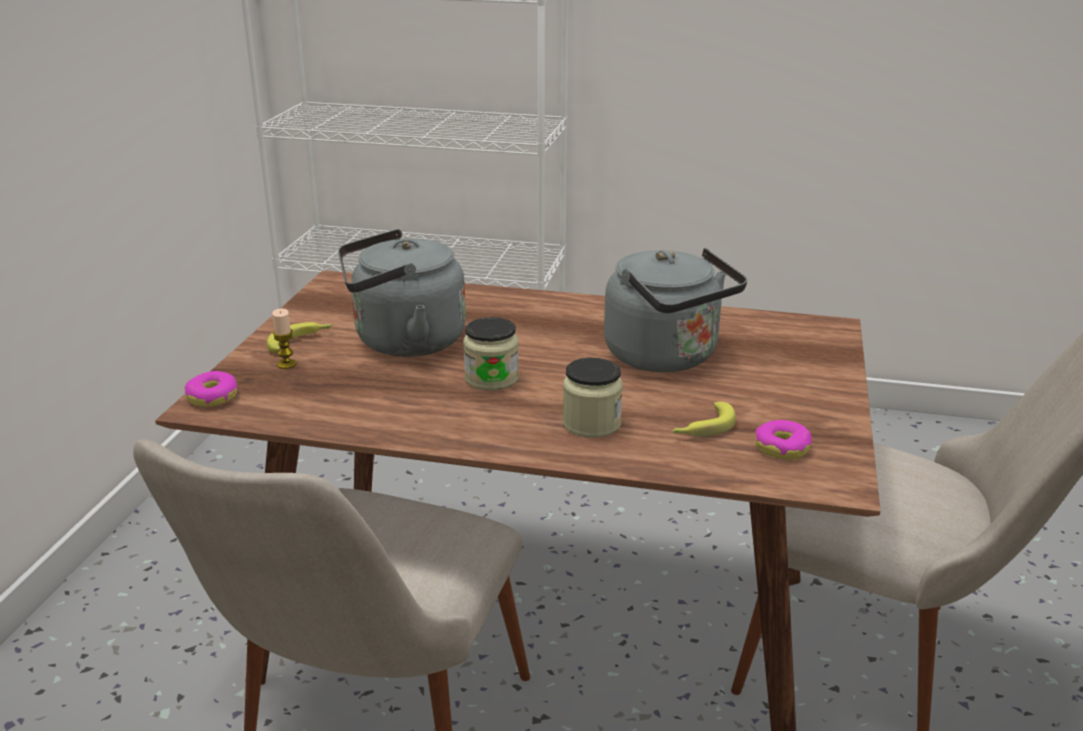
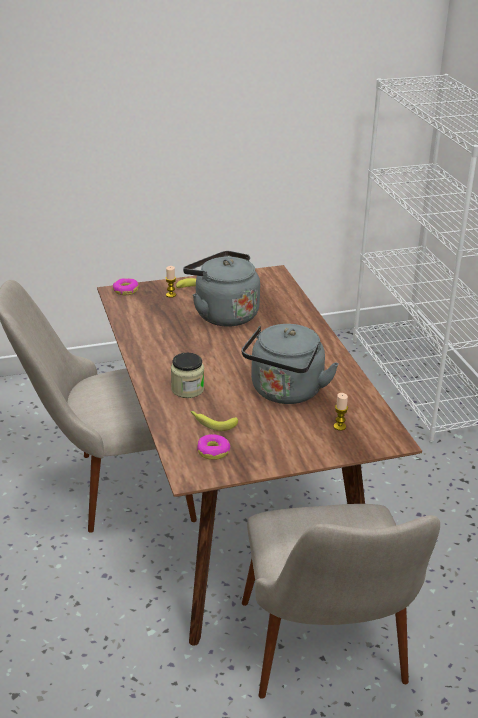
camera: 60 degrees right, 5 degrees up
(491, 378) = (208, 349): jar -> none
(777, 347) = (339, 426): none -> candle

